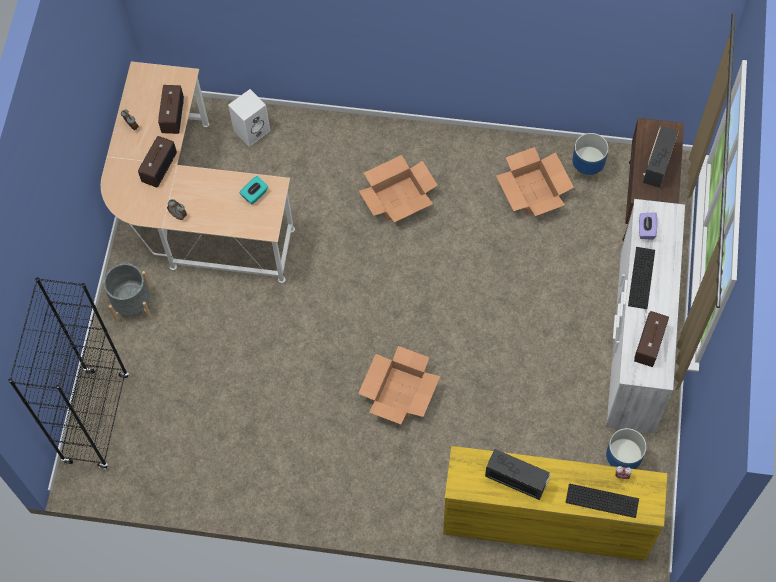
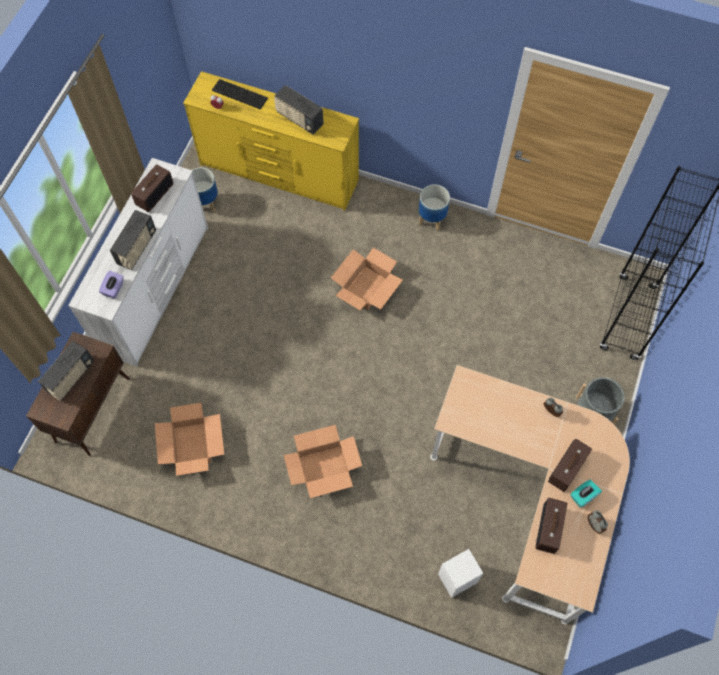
camera: 170 degrees left, 0 degrees up
(255, 195) = (471, 417): turquoise tissue box -> turquoise tissue box (583, 496)
(587, 170) = (133, 456): planter -> planter (431, 219)
(641, 278) = (137, 248): keyboard -> radio

